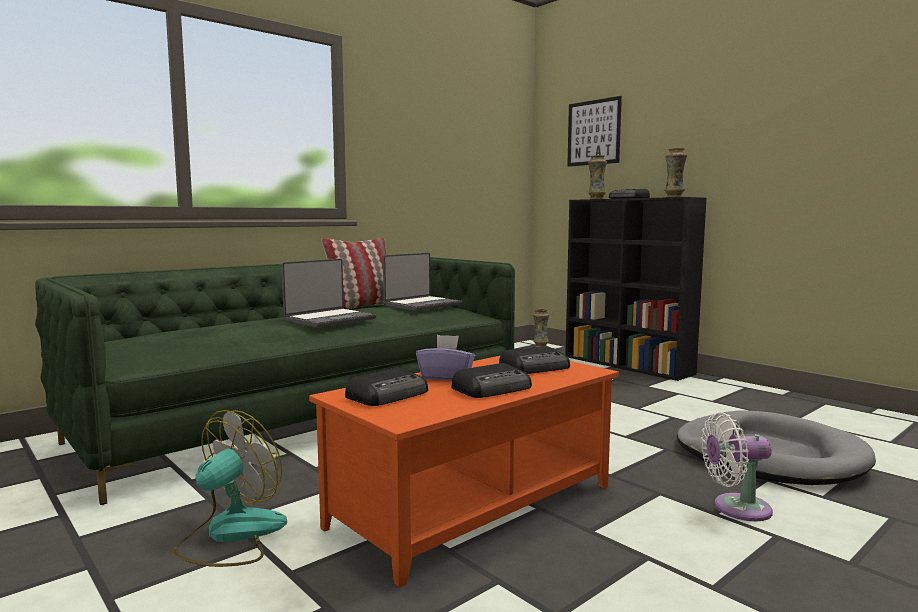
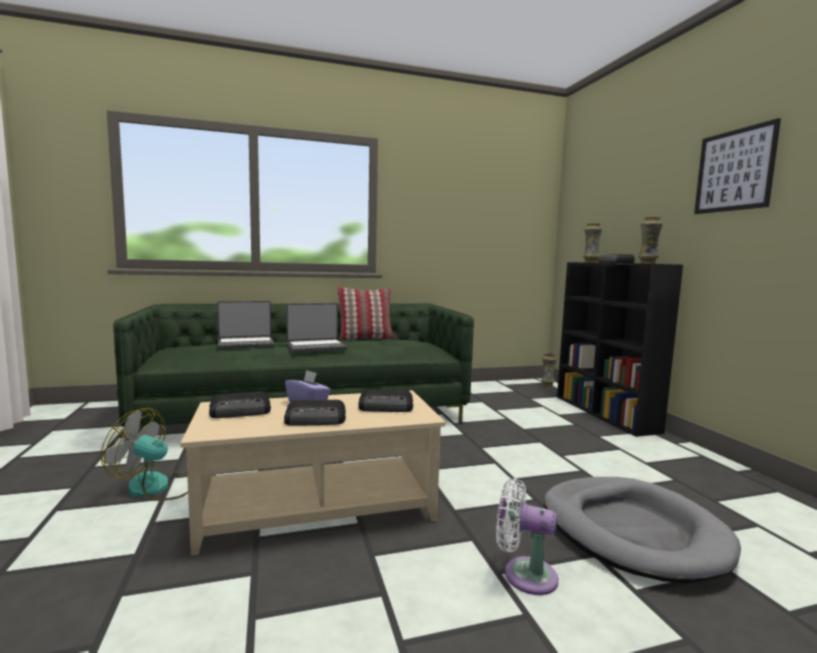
camera: 25 degrees right, 0 degrees up
(231, 535) = (158, 487): fan -> fan turned 135 degrees counterclockwise
(422, 305) = (404, 342): laptop -> laptop (246, 344)
(473, 505) = (318, 507): orange coffee table -> beige coffee table
(593, 132) = (600, 203): picture -> picture (734, 170)

